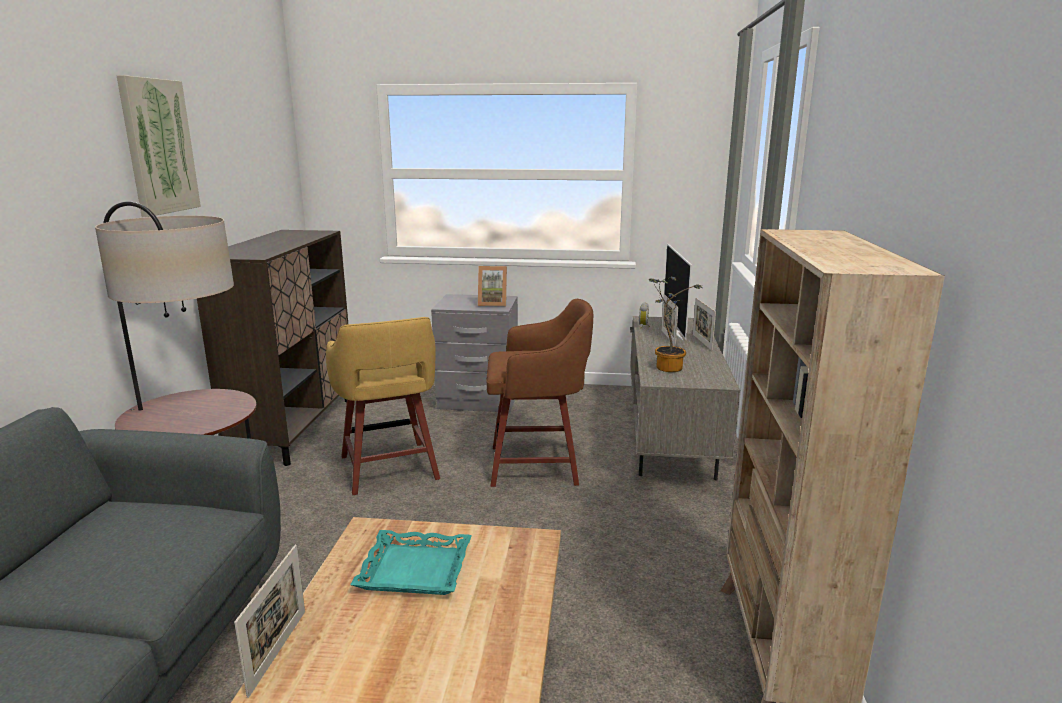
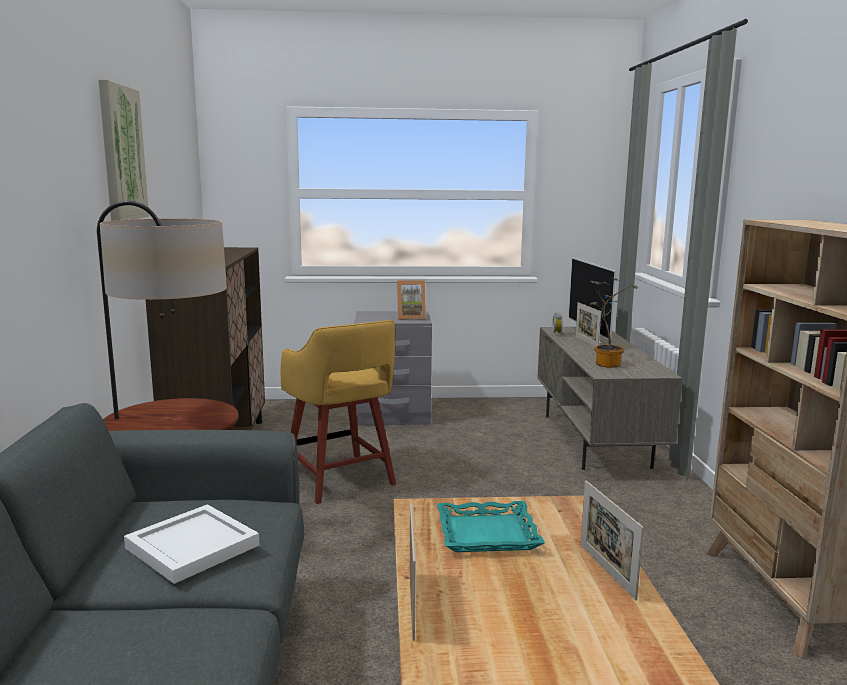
camera: 10 degrees left, 5 degrees down
(115, 559) = (193, 545): none -> white tray
(537, 465) = (483, 467): brown stool -> none
(702, 342) = (619, 344): picture frame -> picture frame (606, 571)

